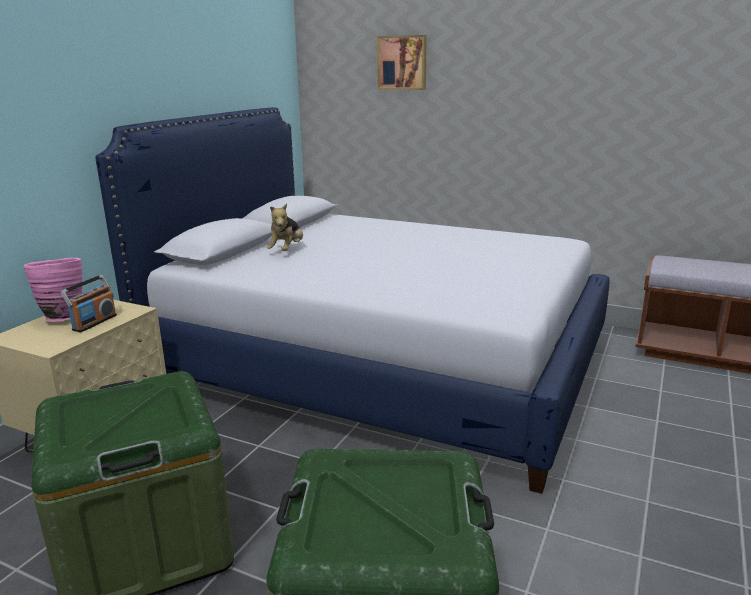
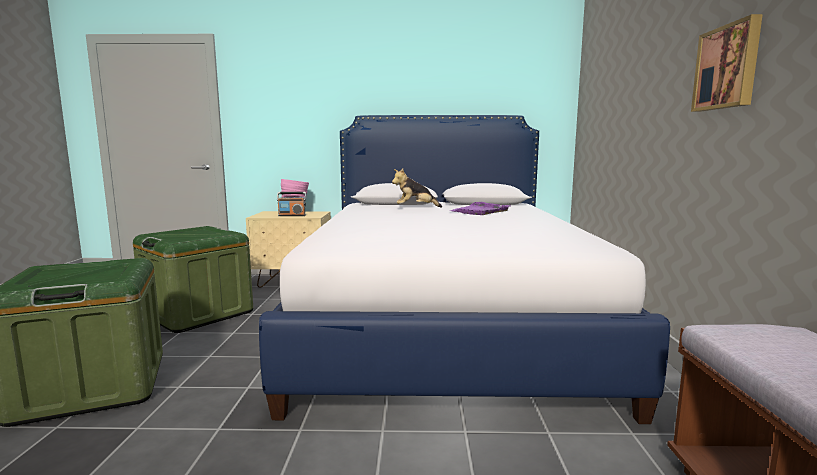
camera: 65 degrees right, 10 degrees down
(352, 234) = (479, 211): none -> purple tray
(402, 63) = (621, 65): picture -> picture (728, 67)

